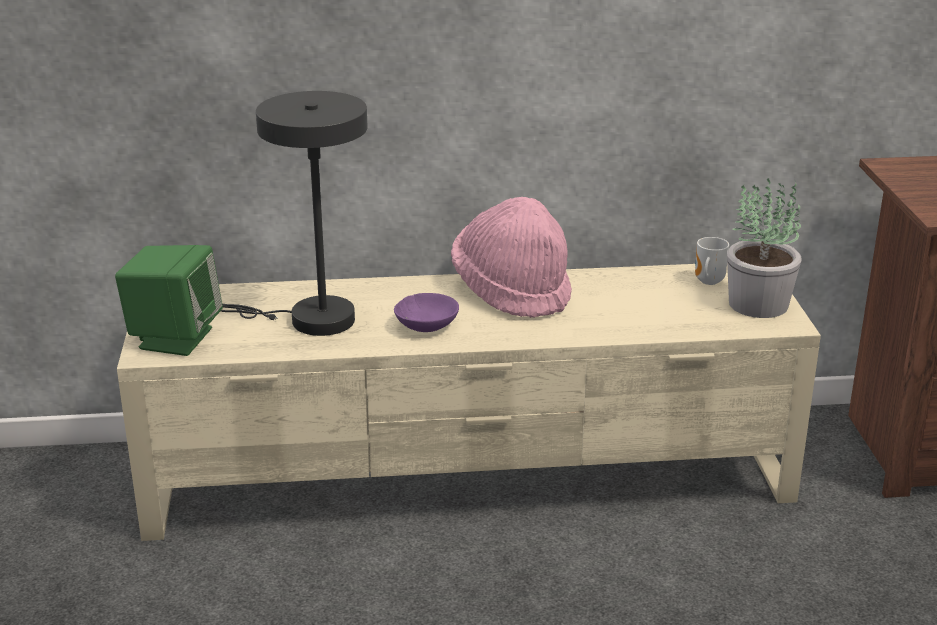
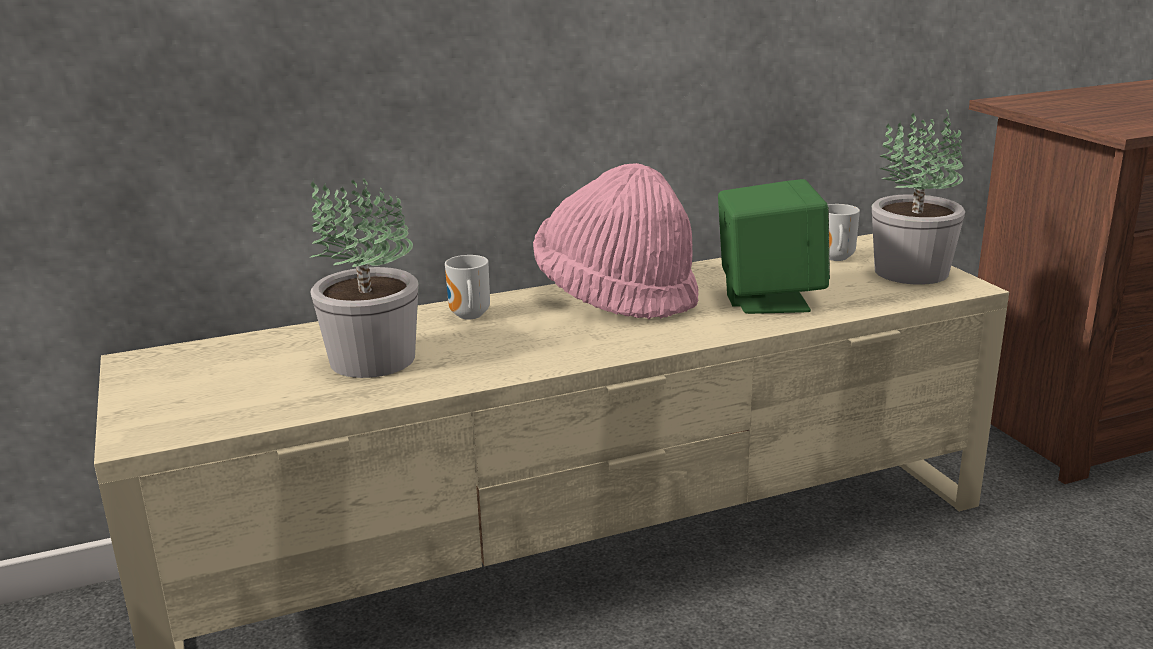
camera: 15 degrees left, 5 degrees down
(175, 338) = (177, 409): green speaker -> green speaker (768, 299)
(311, 320) = (371, 360): grey table lamp -> potted plant
(394, 294) = (468, 317): none -> mug
(428, 326) = (535, 345): purple bowl -> none

